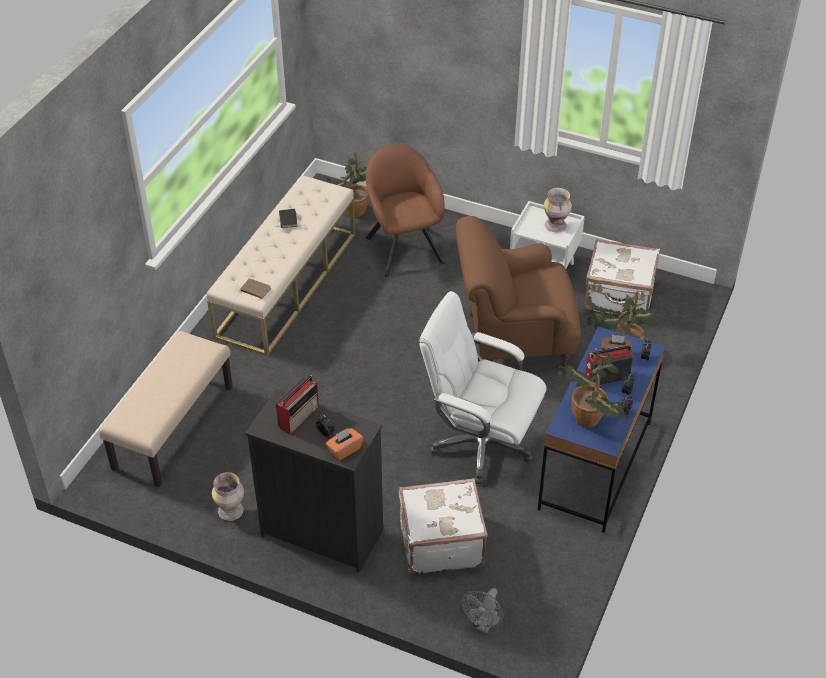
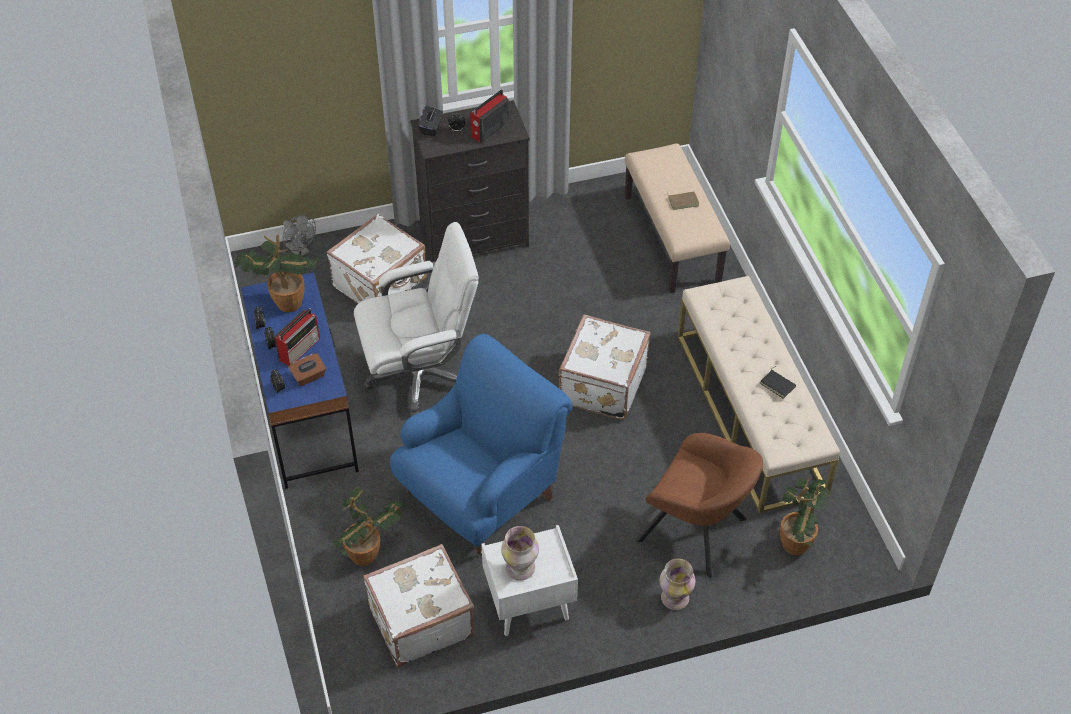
camera: 140 degrees right, 5 degrees up
(230, 511) = (555, 213): vase -> vase (674, 597)
(255, 290) = (709, 297): brown book -> brown book (683, 201)
(299, 416) = (489, 130): radio -> radio turned 45 degrees clockwise
(344, 450) = (431, 128): orange tissue box -> black tissue box
(359, 358) = (601, 385): none -> white suitcase
(483, 625) = (300, 251): grey fan -> grey fan turned 150 degrees clockwise
(513, 341) = (482, 494): brown armchair -> blue armchair

